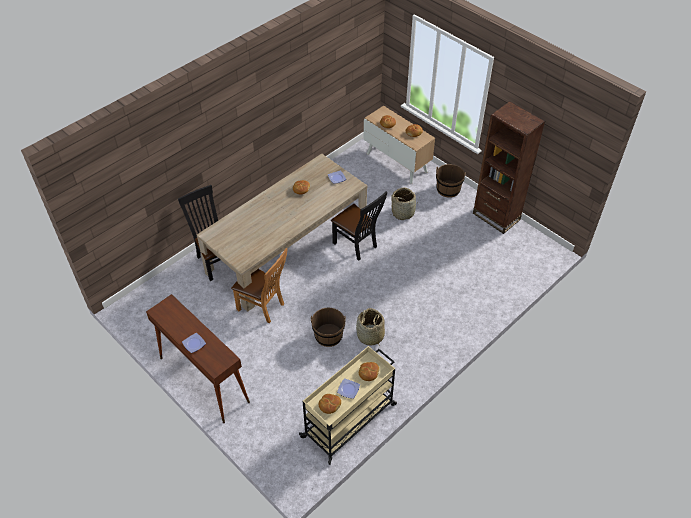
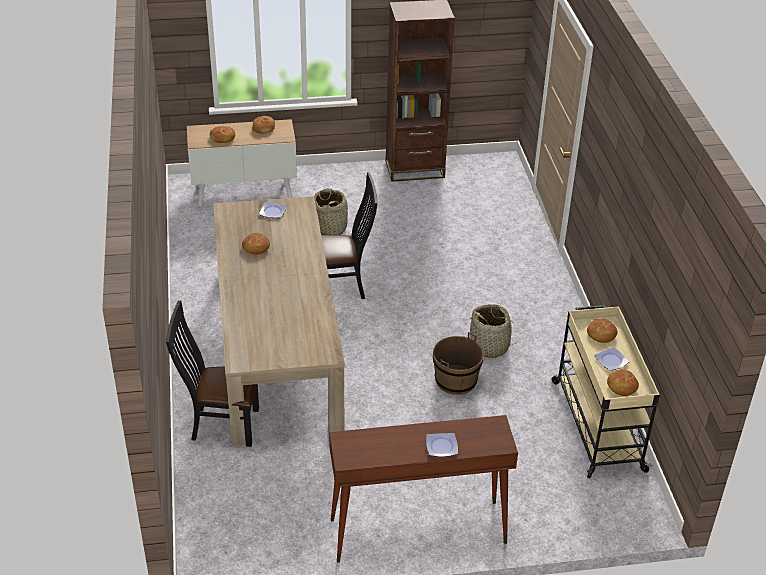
camera: 55 degrees left, 10 degrees down
(263, 307) = (352, 416): brown chair -> none
(448, 189) = (335, 178): brown bucket -> none

